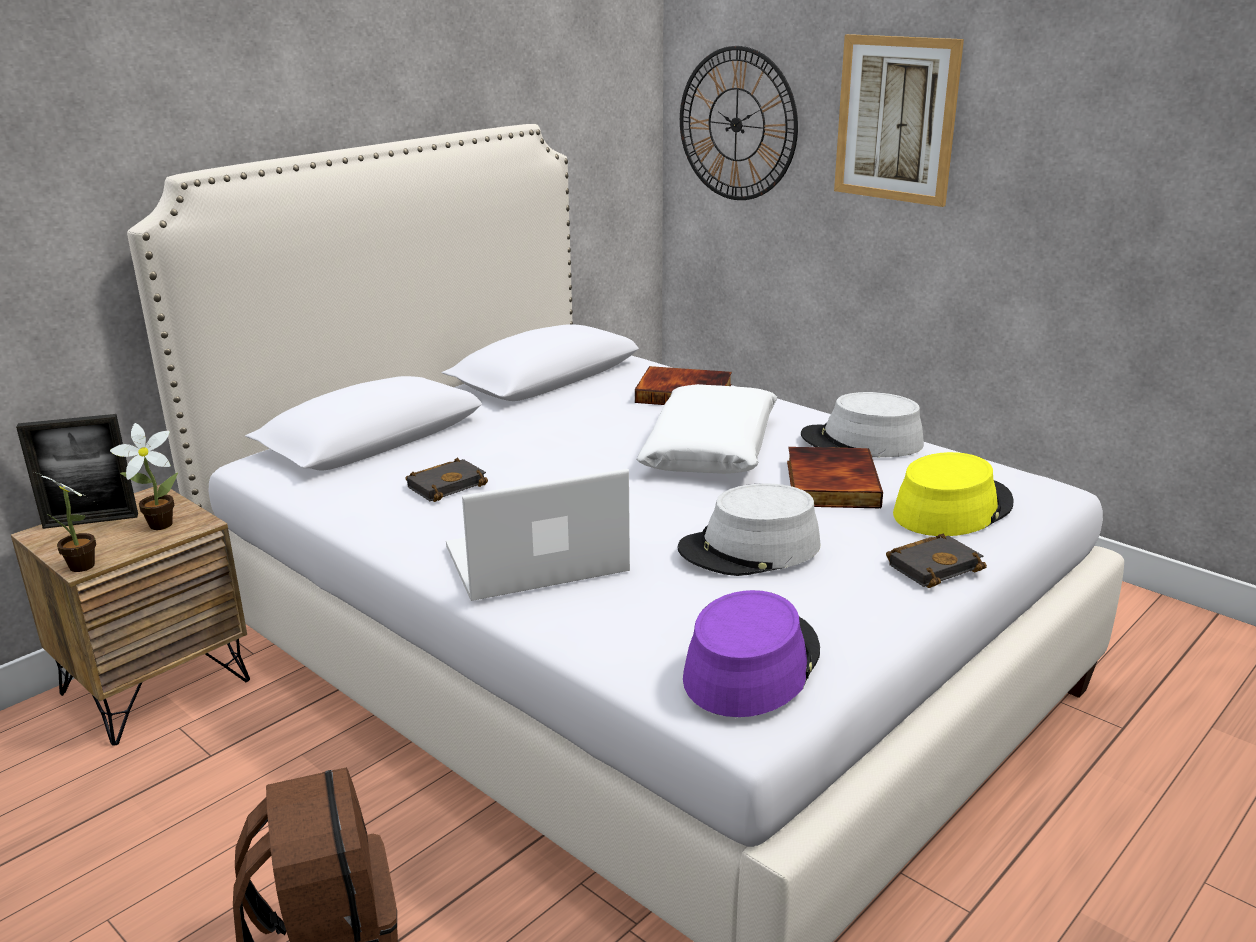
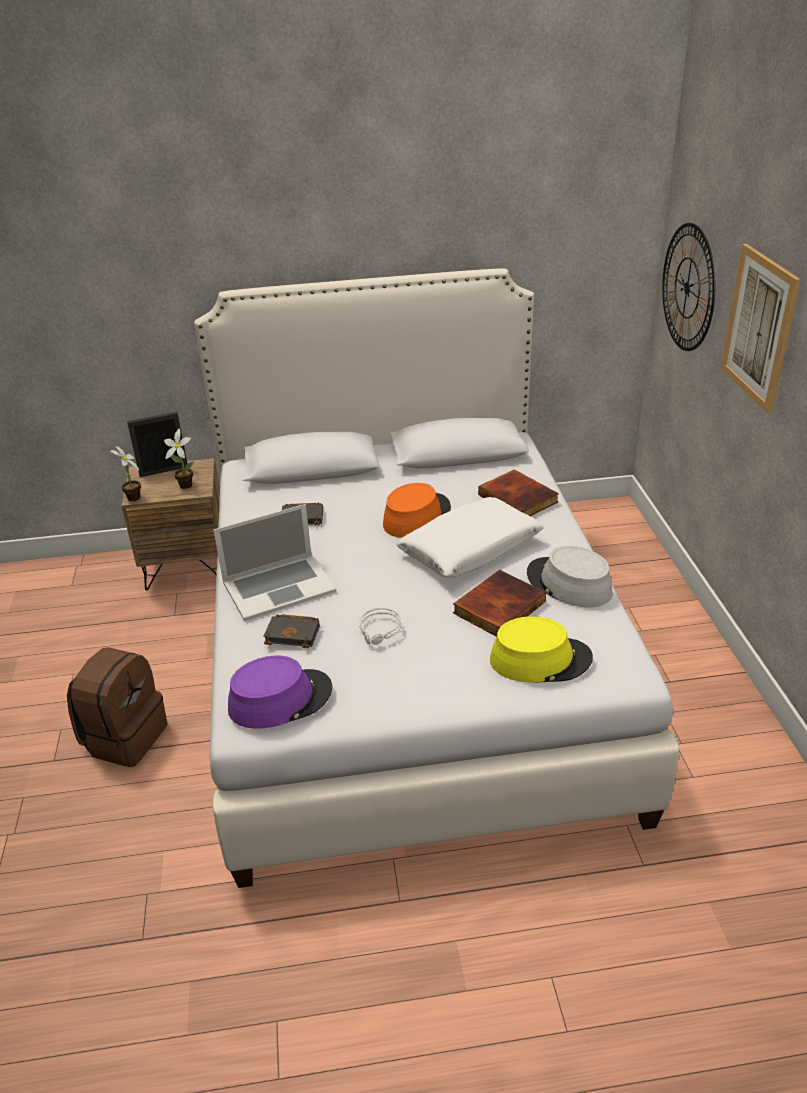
camera: 40 degrees right, 10 degrees up
(91, 521) = (163, 471): picture frame -> picture frame turned 135 degrees clockwise
(536, 560) = (278, 586): laptop -> laptop turned 135 degrees clockwise
(597, 440) = (416, 516): none -> orange hat
(750, 549) = (380, 631): grey hat -> grey headphones
(934, 565) = (464, 691): black book -> black book (294, 634)

